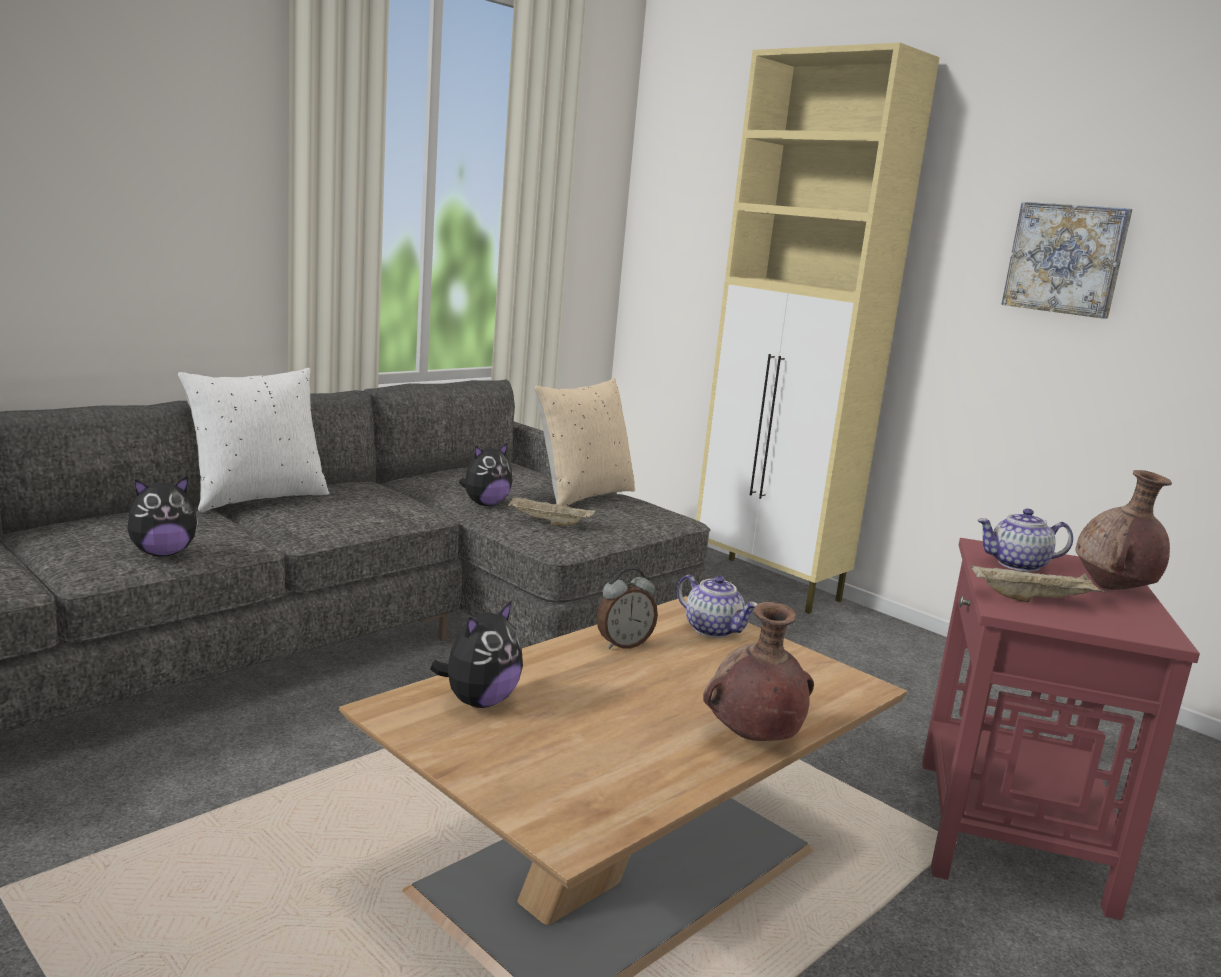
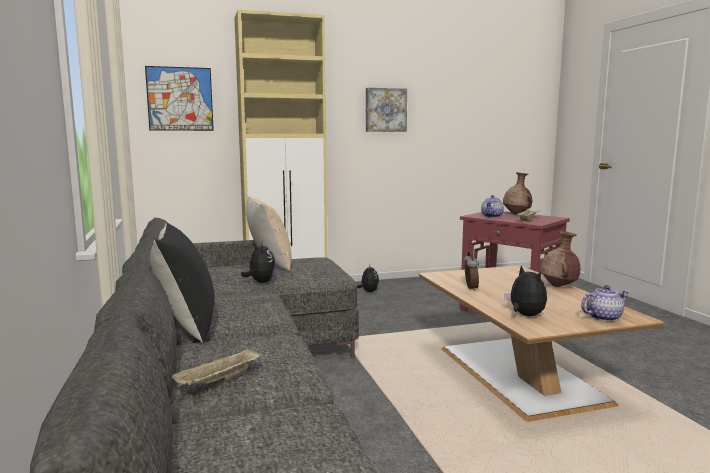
camera: 60 degrees left, 5 degrees down
(163, 553) = (287, 358): plush toy -> plush toy (368, 291)
(257, 497) = (186, 326): white pillow -> black pillow
(548, 523) = (309, 275): beige tray -> beige tray (218, 382)
(700, 209) = (180, 99): none -> picture
(713, 629) = (458, 275): teapot -> teapot (603, 317)

